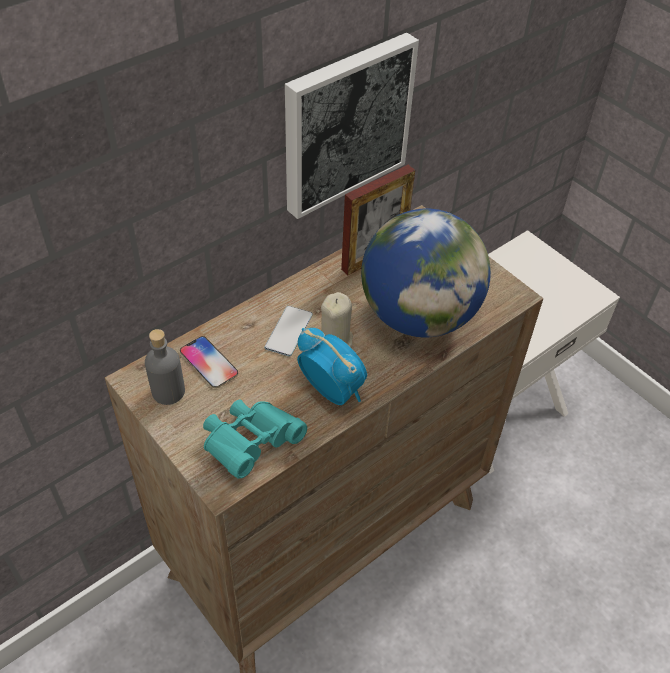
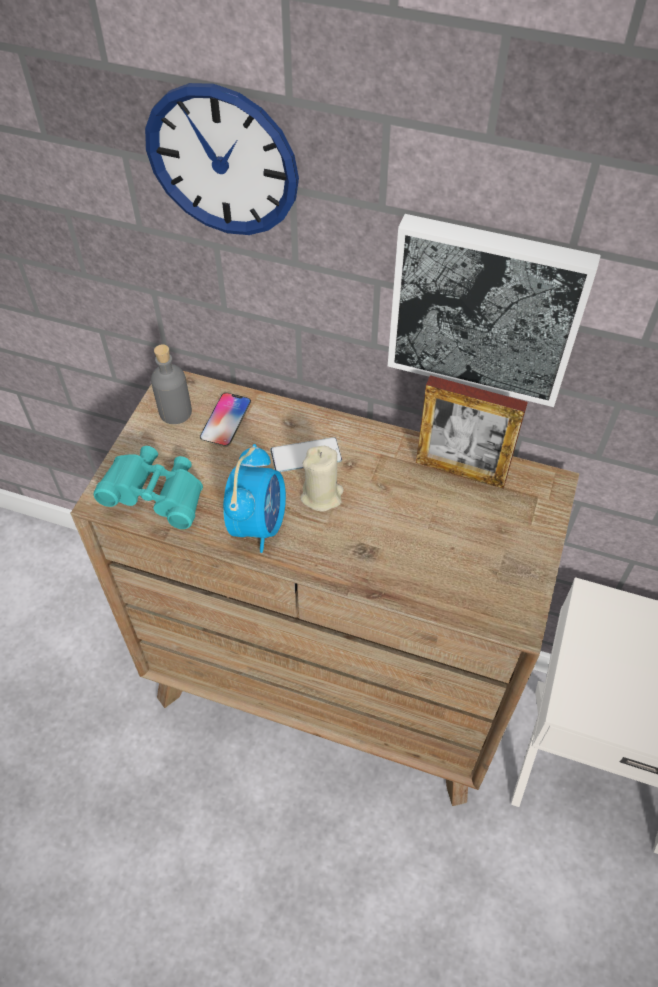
camera: 60 degrees right, 5 degrees up
(137, 132) = (222, 162): none -> wall clock
(418, 316) = (410, 547): globe -> none

